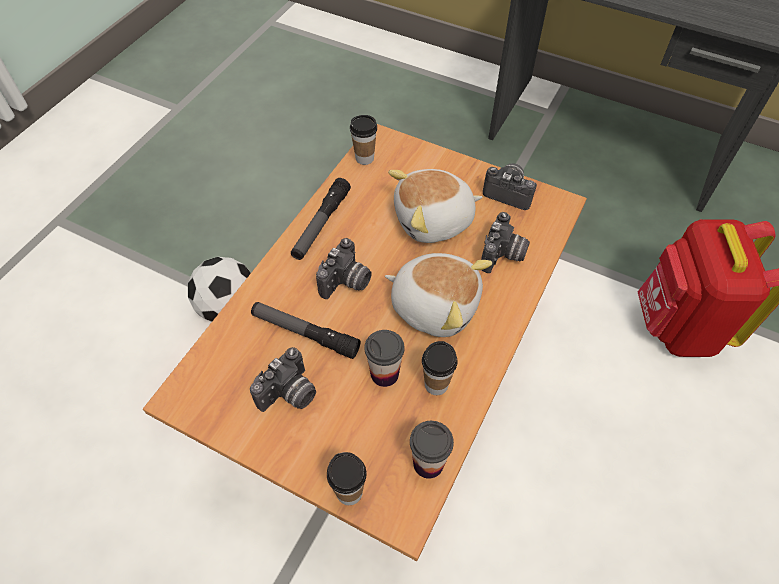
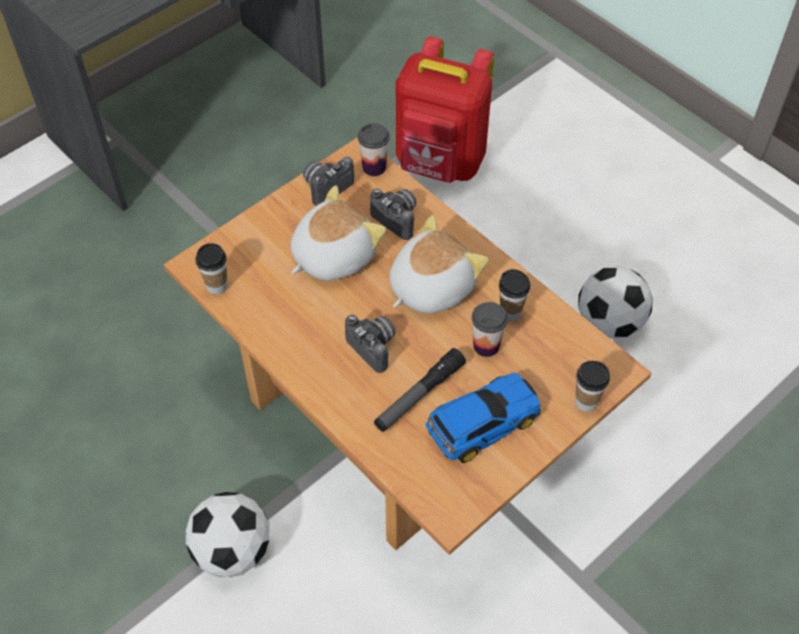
camera: 70 degrees left, 0 degrees up
(289, 395) = (480, 423): camera -> toy car
(321, 224) = (290, 348): flashlight -> none
(428, 463) = (579, 340): cup -> cup (374, 167)
(434, 221) = (332, 255): plush toy -> plush toy turned 135 degrees counterclockwise
(581, 545) = (609, 322): none -> football

